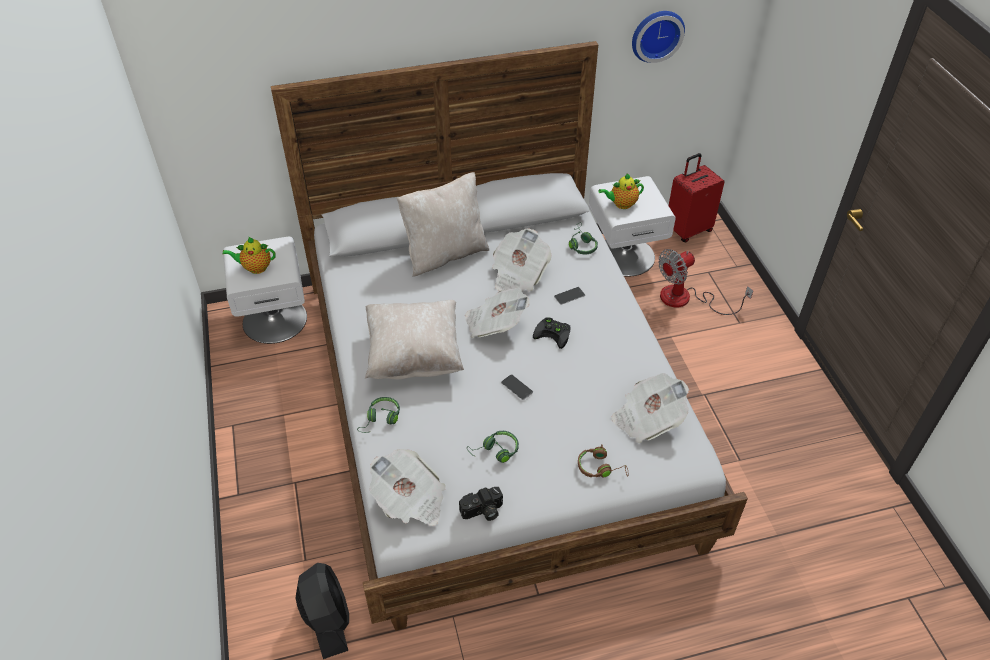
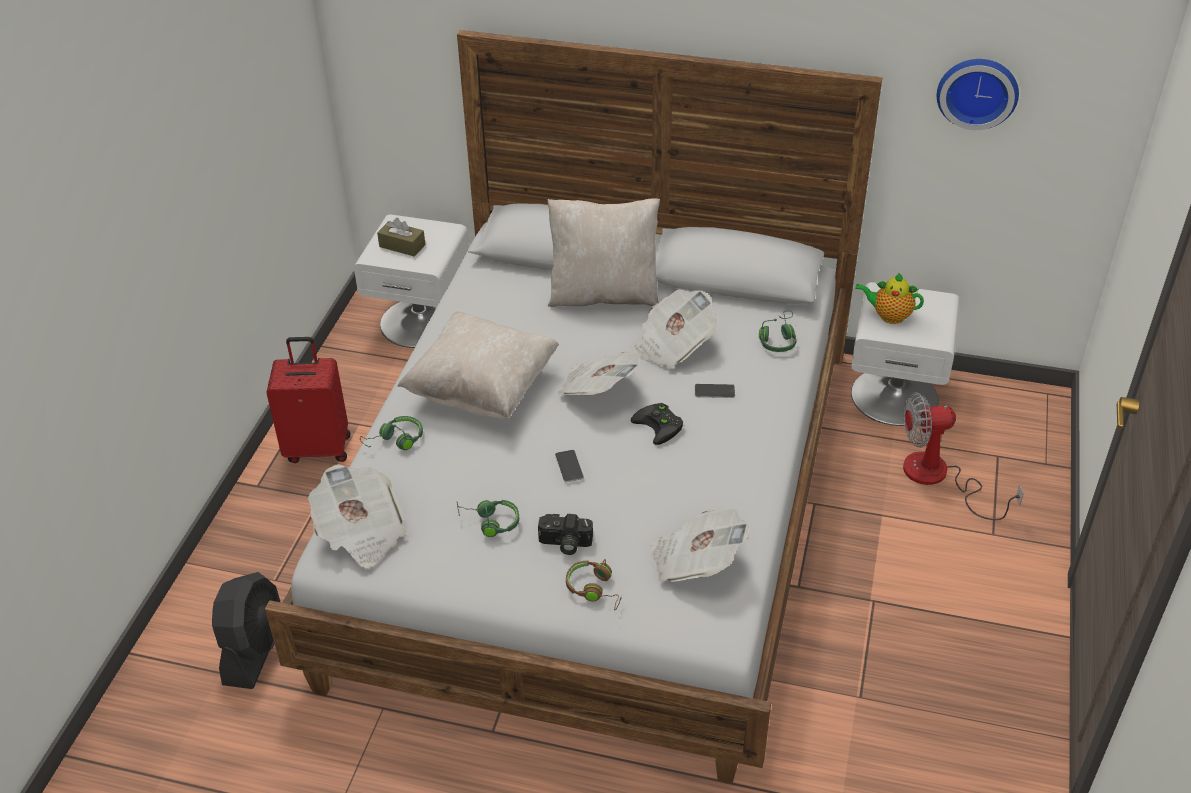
camera: 30 degrees right, 5 degrees down
(255, 268) = (402, 246): teapot -> brown tissue box
(482, 512) = (426, 577): camera -> camera (564, 544)
(688, 229) = (1009, 394): red suitcase -> red suitcase (318, 447)

